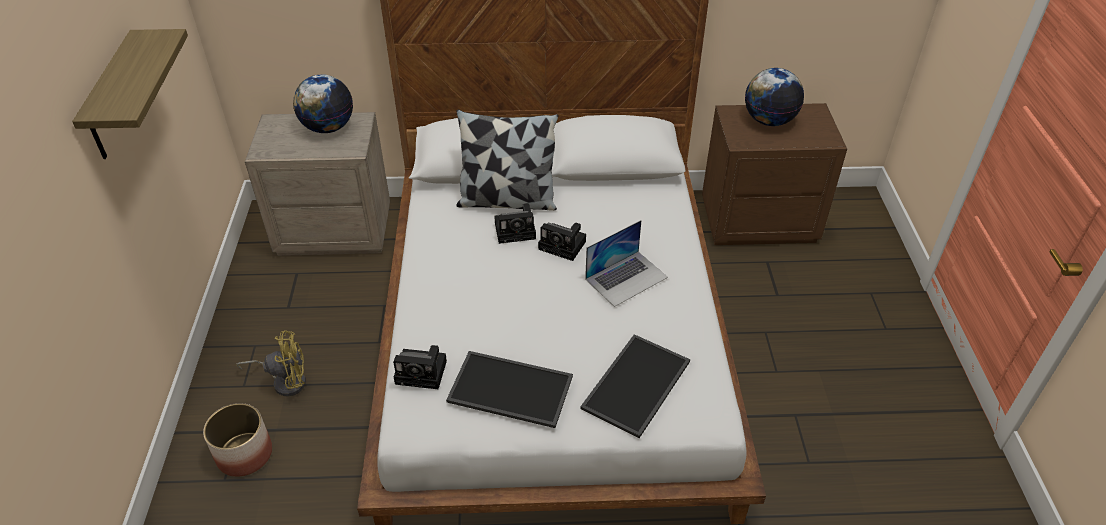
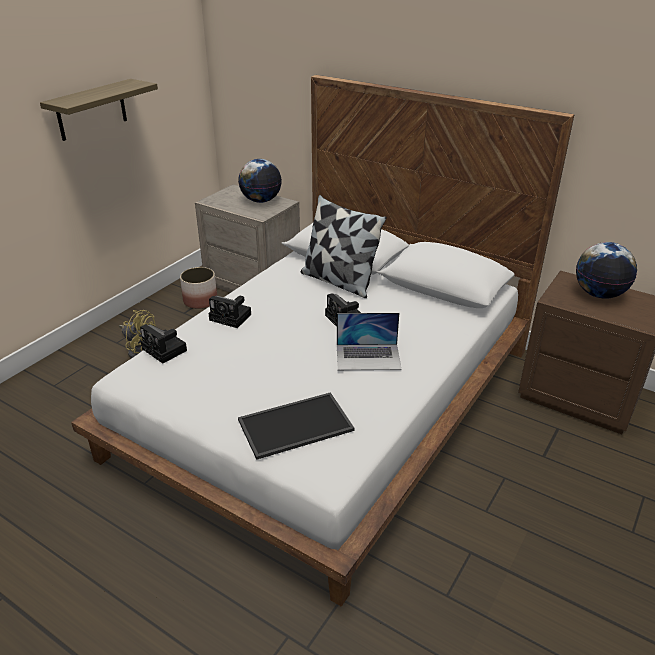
camera: 35 degrees right, 10 degrees down
(245, 454) = (78, 377): planter -> planter (200, 301)
(508, 390) = (203, 384): tray -> none
(517, 230) = (323, 299): camera -> camera (232, 317)

